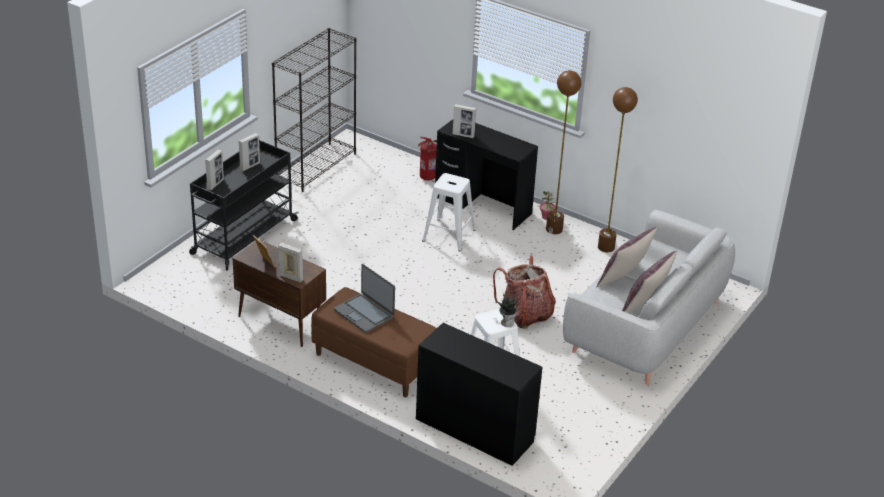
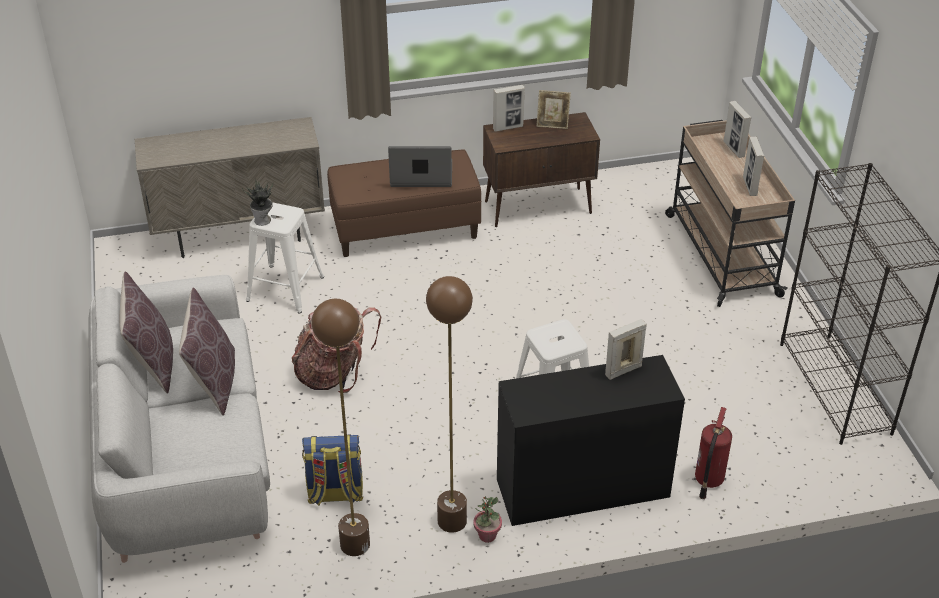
camera: 135 degrees right, 5 degrees up
(243, 237) = (721, 253): black cart -> beige cart
(474, 430) = (240, 235): black desk -> beige cabinet
(591, 268) = (335, 494): none -> backpack

